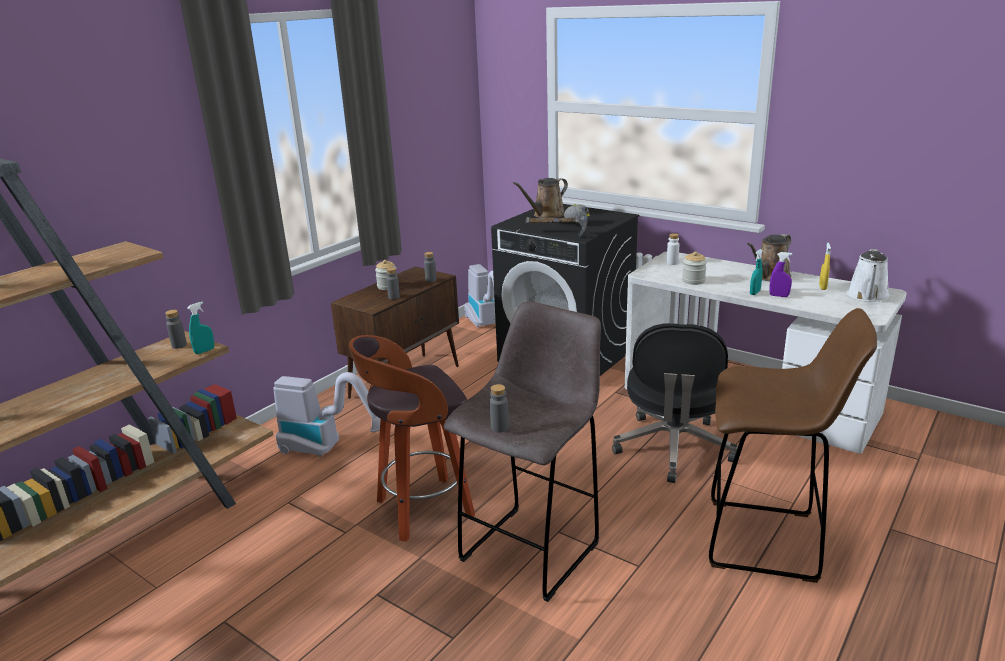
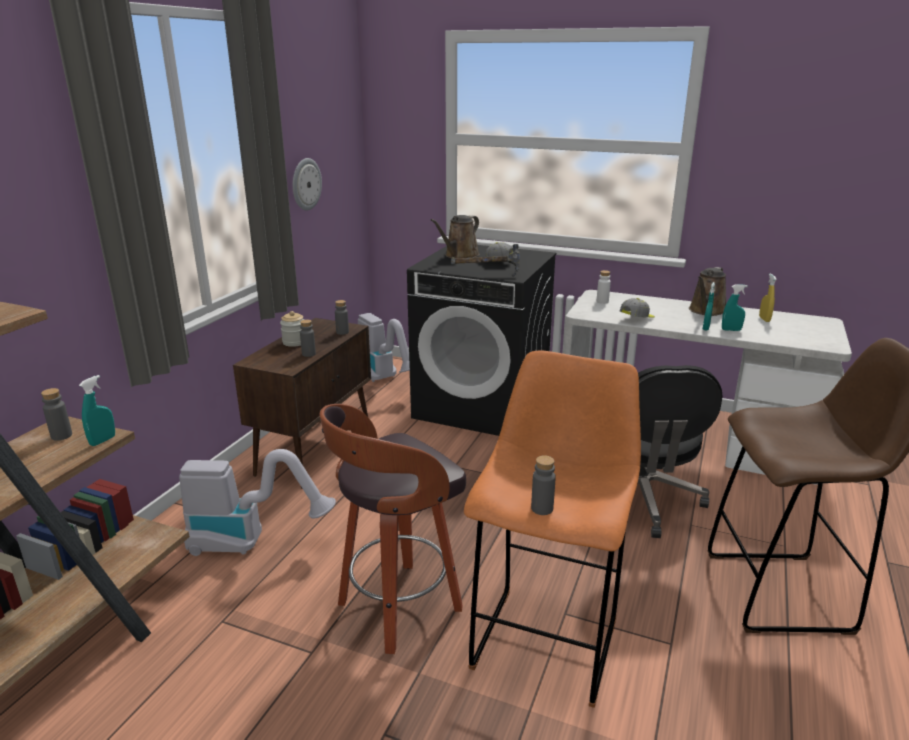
camera: 15 degrees left, 0 degrees up
(415, 148) = (305, 184): none -> wall clock
(532, 549) = (547, 640): grey stool -> orange stool
(693, 281) = (637, 319): jar -> cap
(779, 296) = (731, 330): purple spray bottle -> turquoise spray bottle
(867, 296) = (812, 326): white watering can -> none

